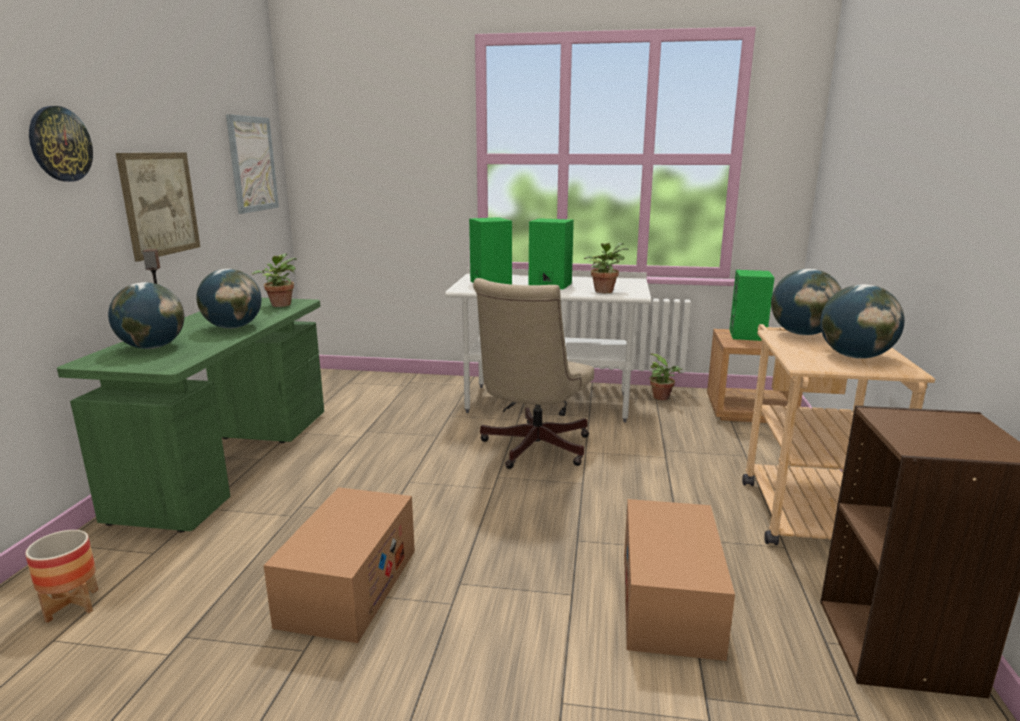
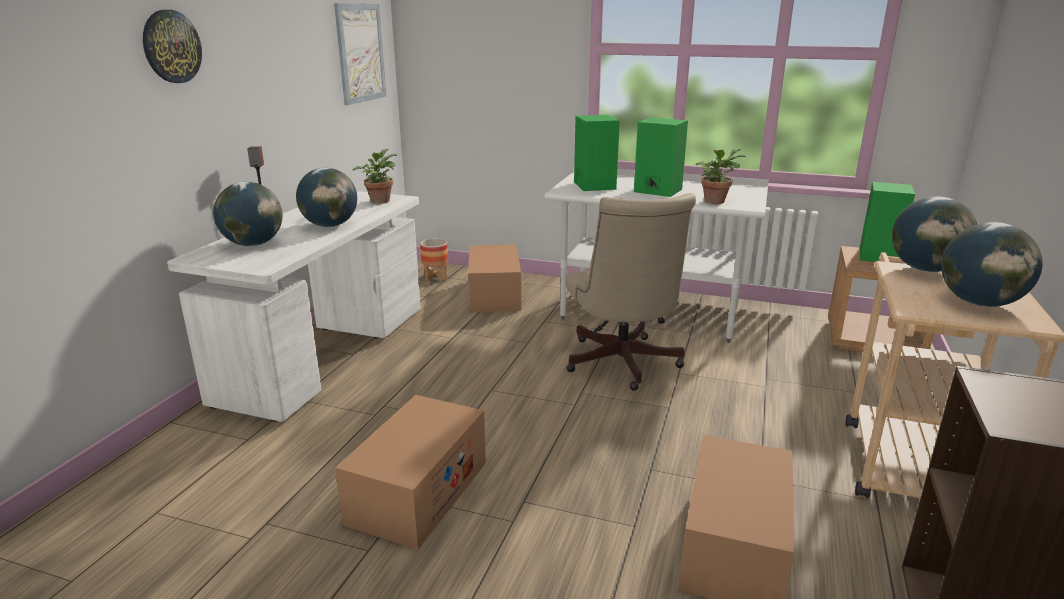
camera: 10 degrees right, 5 degrees up
(72, 605) = (175, 481): planter -> planter (435, 277)
(160, 204) = (266, 100): picture -> none
(231, 461) = (327, 354): green desk -> white desk
(396, 395) = (494, 294): none -> cardboard box
(532, 449) = (622, 365): beige office chair -> beige office chair turned 45 degrees counterclockwise
(663, 398) = (777, 317): potted plant -> none

